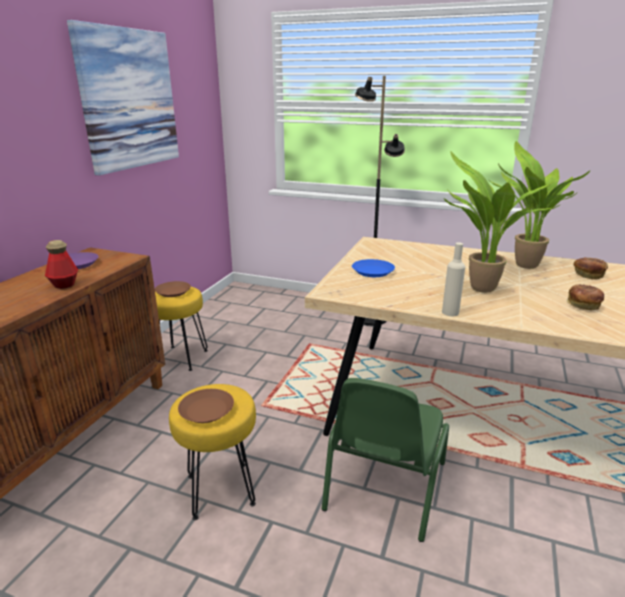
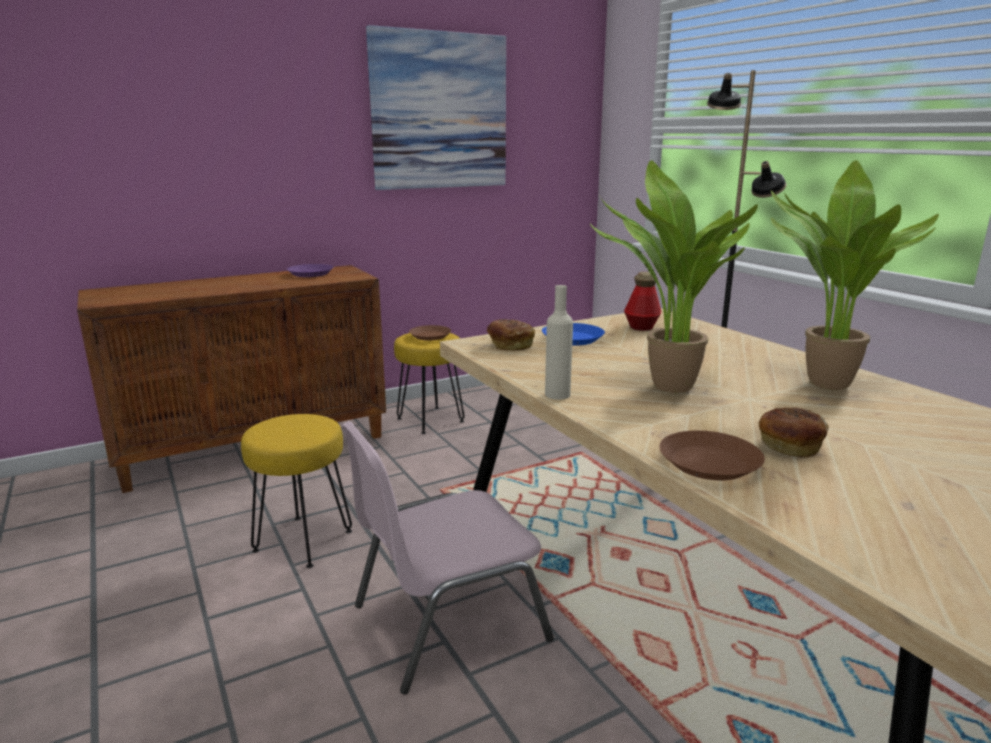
camera: 40 degrees right, 5 degrees down
(64, 284) = (269, 284): bottle -> bottle (641, 327)
(206, 410) = (279, 431): brown plate -> brown plate (708, 463)
(383, 486) = (446, 622): green chair -> pink chair
(588, 275) = (923, 421): bread -> bread (509, 345)

